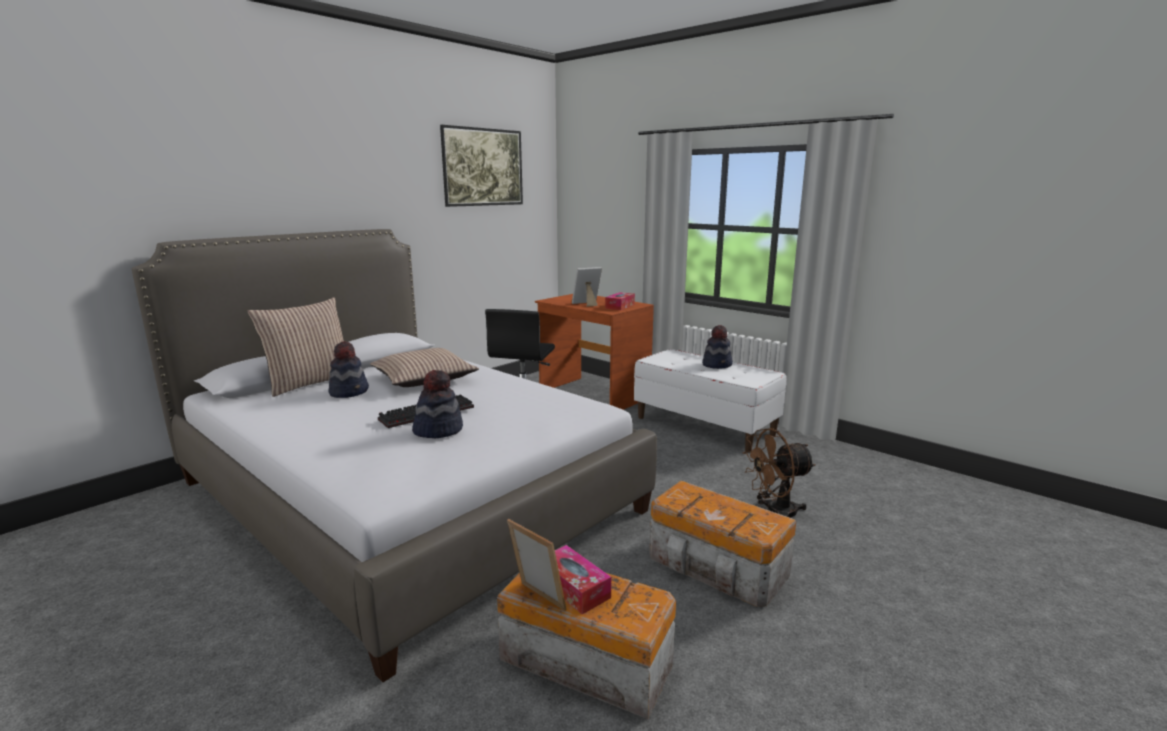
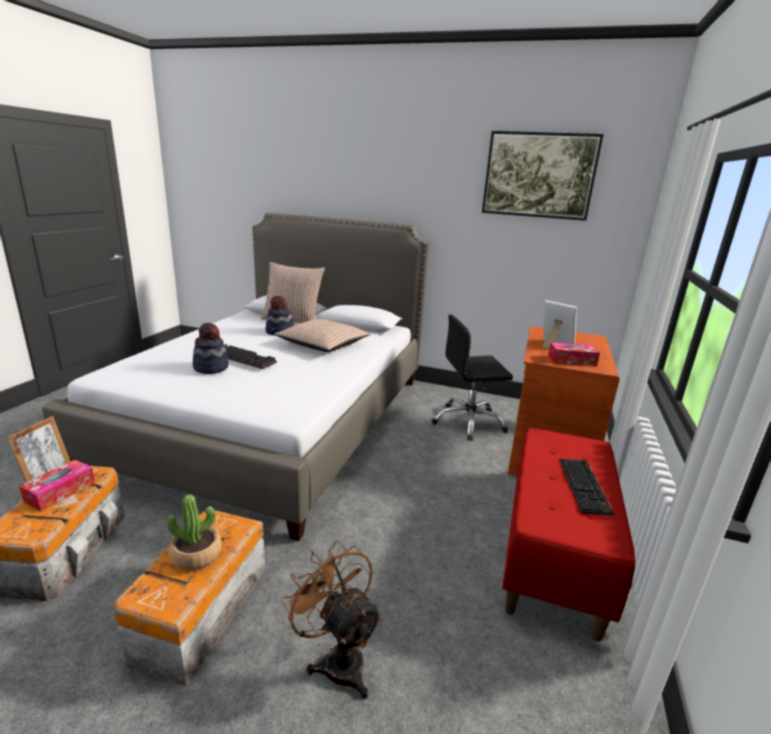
camera: 65 degrees right, 5 degrees up
(705, 426) = (553, 554): white bench -> red bench
(717, 365) = (585, 486): hat -> keyboard
(717, 507) = (197, 554): none -> potted plant

